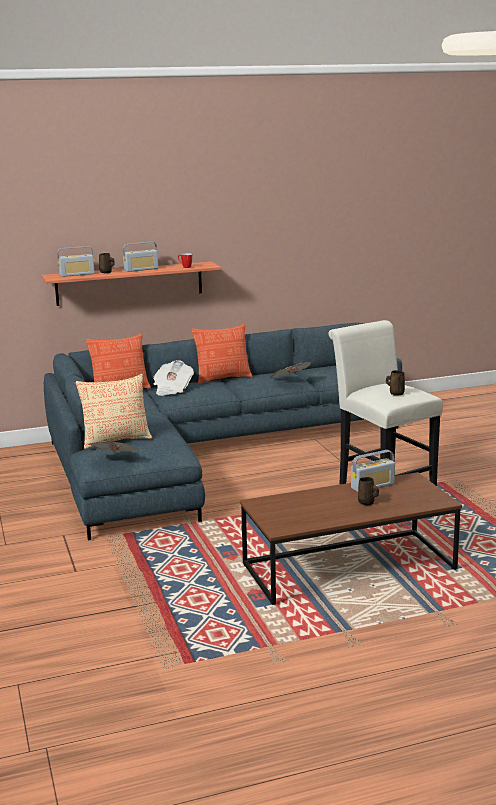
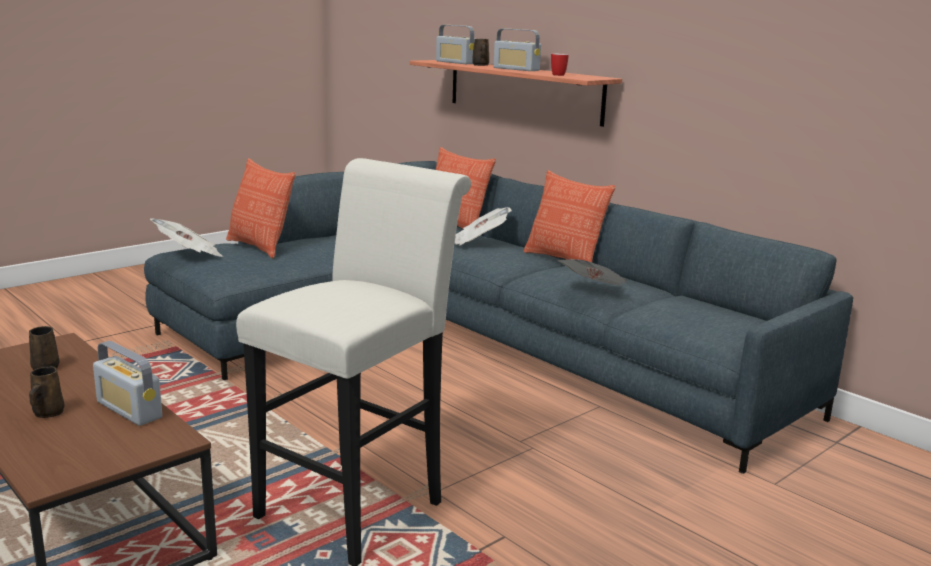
camera: 65 degrees right, 0 degrees up
(116, 441) = (260, 247): beige pillow -> orange pillow
(396, 393) = (324, 299): brown mug -> brown mug (46, 367)

